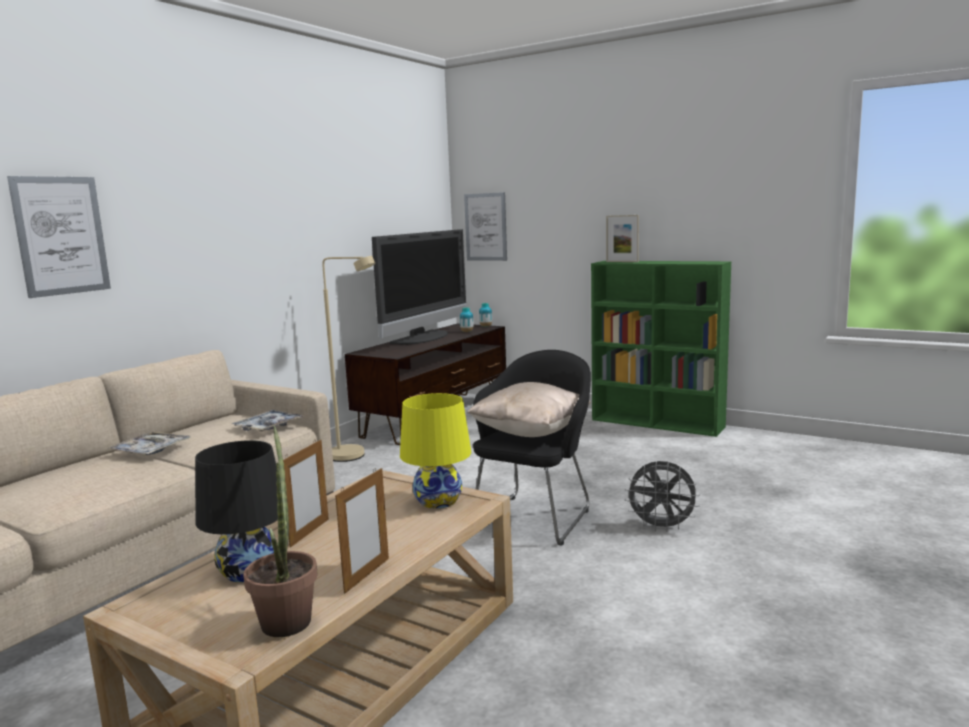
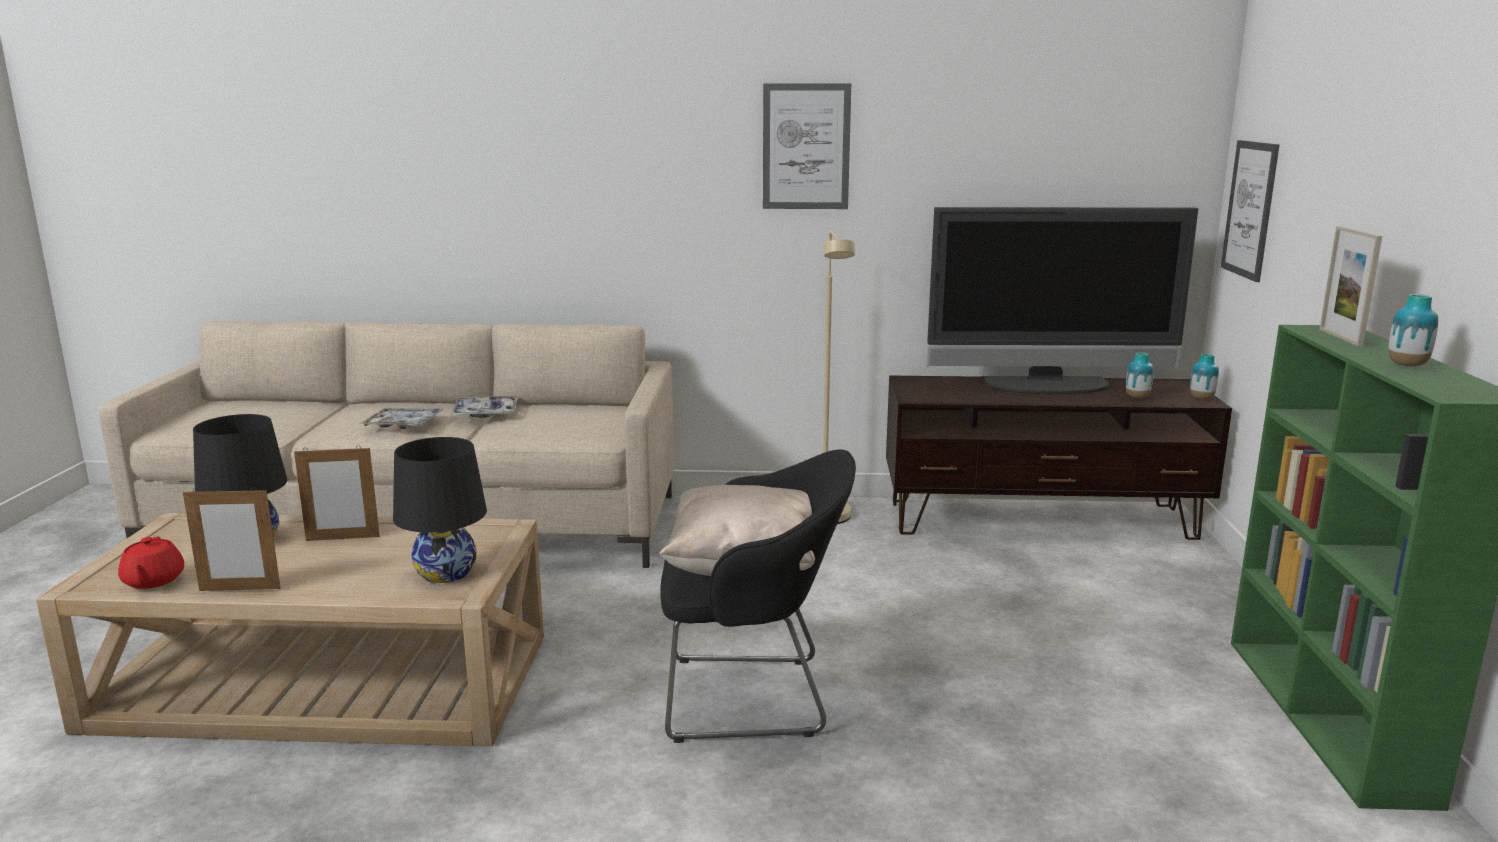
camera: 60 degrees right, 5 degrees up
(61, 235) = (499, 175): picture -> picture (806, 147)
(268, 427) = (588, 431): tray -> tray (403, 425)
(287, 617) = (153, 581): potted plant -> red teapot
(438, 501) = (446, 573): yellow table lamp -> black table lamp
(662, 527) = (808, 822): grey fan -> none
(671, 262) = (1407, 365): none -> vase

